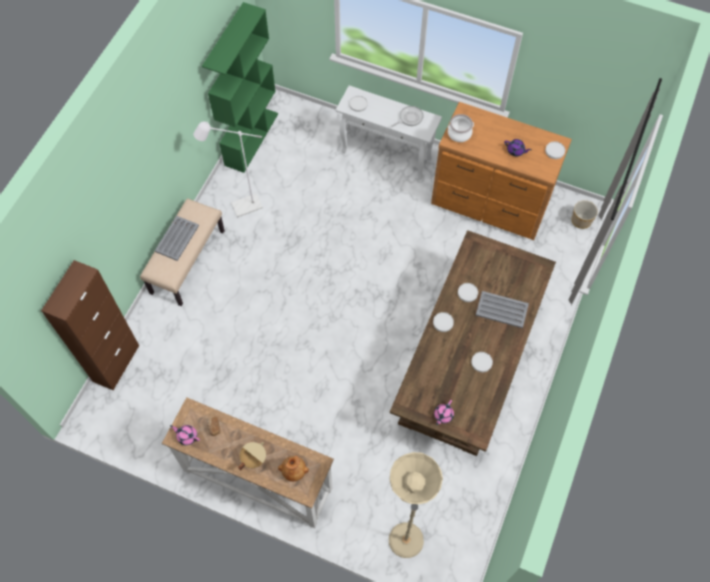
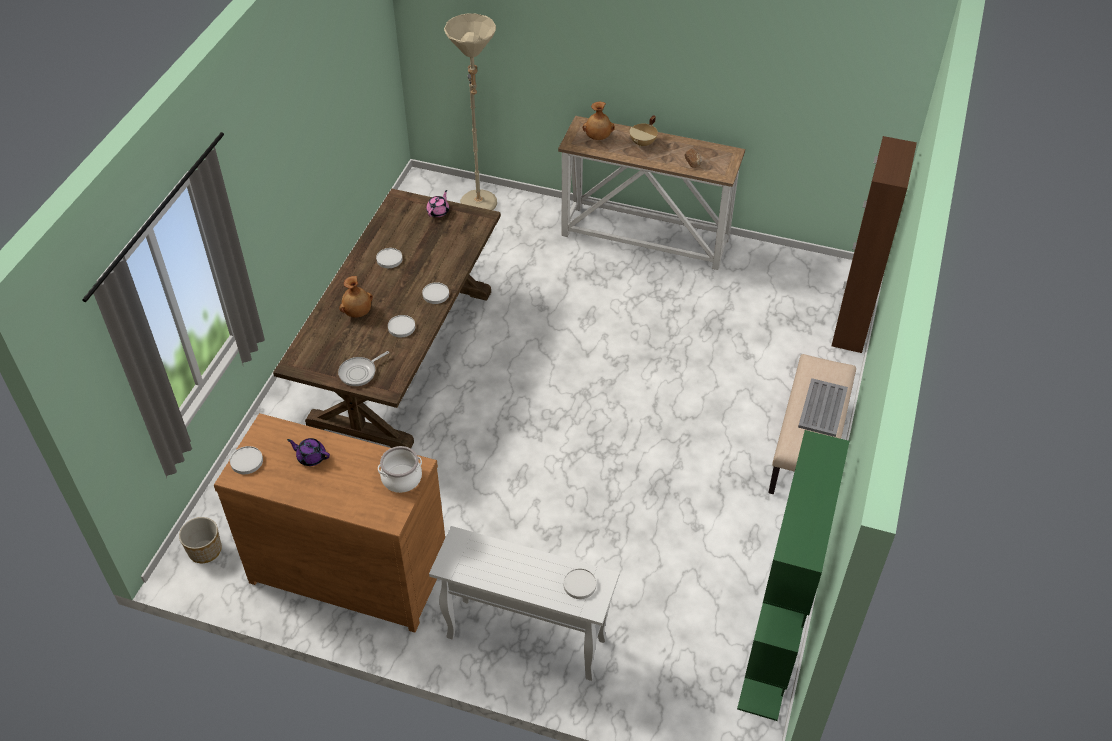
camera: 175 degrees right, 15 degrees down
(187, 436) = (720, 155): pink teapot -> none
(241, 208) = (753, 530): white floor lamp -> none
(409, 118) = (486, 565): frying pan -> frying pan (360, 372)
(501, 309) = (358, 312): grey tray -> brown vase

